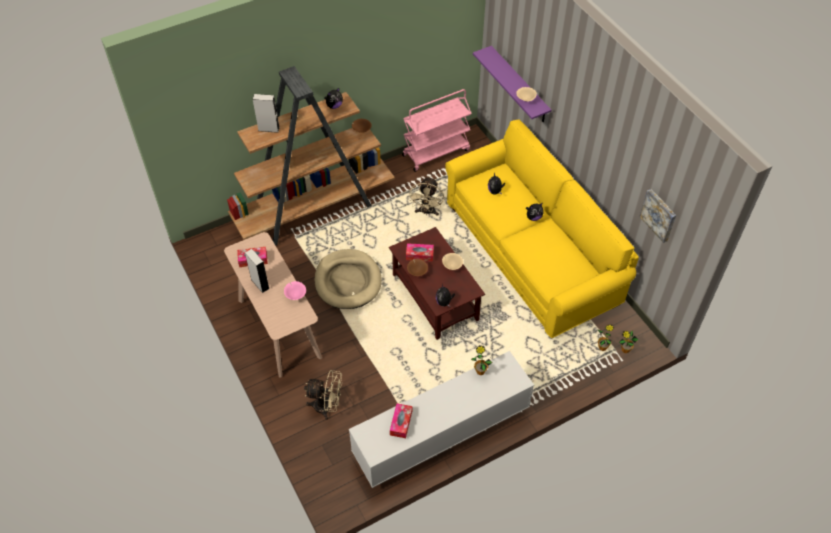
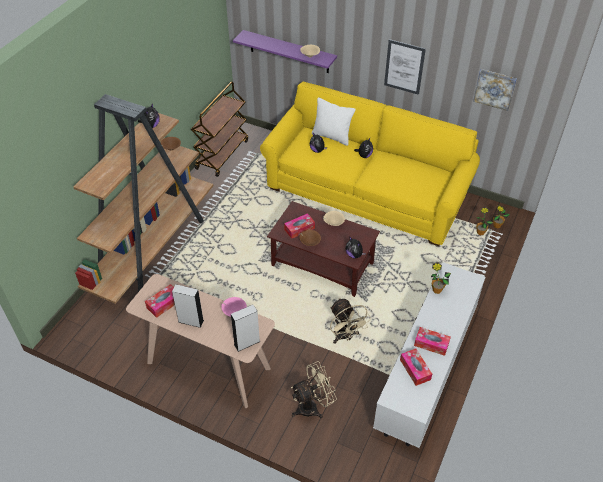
camera: 35 degrees left, 5 degrees down
(268, 129) = (104, 170): grey speaker -> grey speaker (247, 343)
(348, 281) = (237, 291): beige dog bed -> none
(427, 212) = (255, 203): beige fan -> beige fan (345, 336)
(433, 411) = (431, 344): none -> tissue box
(436, 152) = (222, 154): pink cart -> brown cart
(520, 184) = (332, 136): none -> white pillow
(596, 151) = (404, 67): none -> picture

